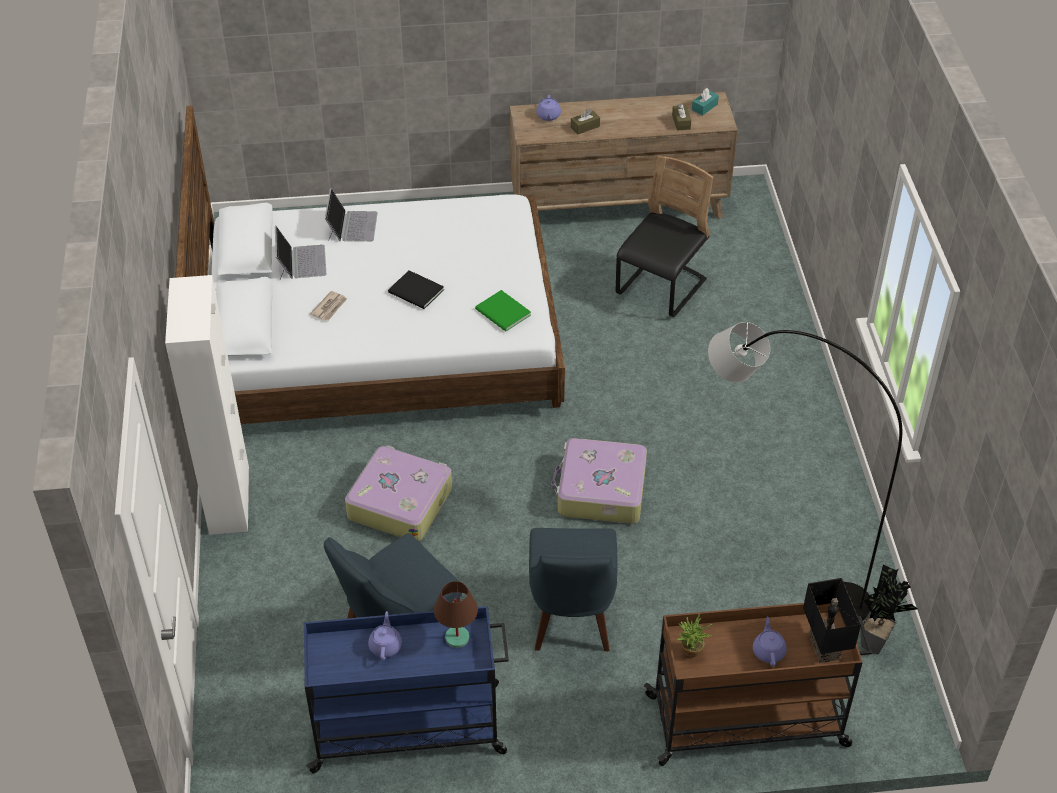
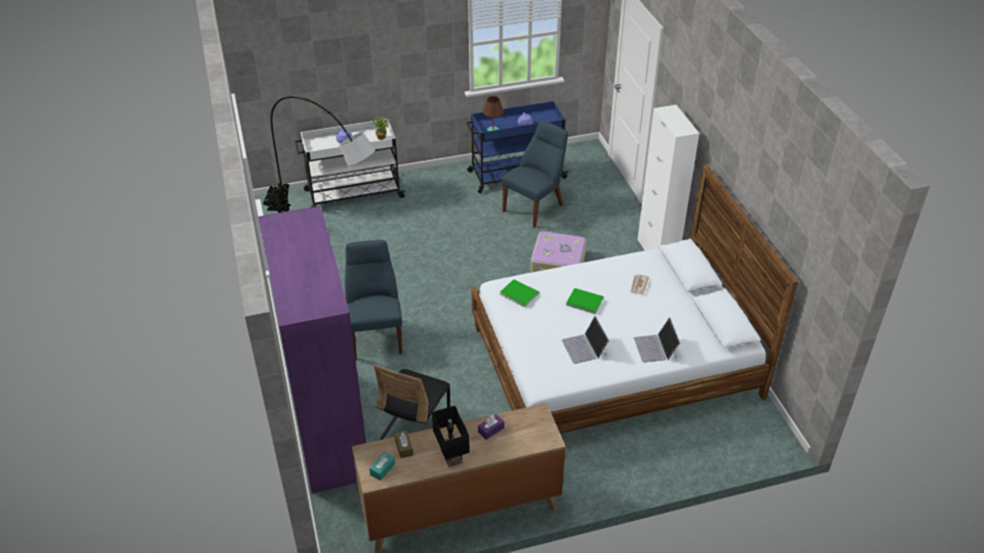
camera: 170 degrees right, 5 degrees down
(301, 261) = (677, 315): laptop -> laptop (584, 348)
(416, 292) = (584, 301): black book -> green book
(548, 116) = (527, 438): purple teapot -> none
(571, 618) = (446, 222): blue chair -> blue chair (376, 335)
(585, 127) = (491, 430): brown tissue box -> purple tissue box
(600, 491) = (441, 283): suitcase -> none
(749, 721) = (353, 194): brown cart -> white cart
(768, 303) = (328, 427): none -> purple wardrobe
(826, 647) = (316, 145): black table lamp -> black table lamp (450, 456)

